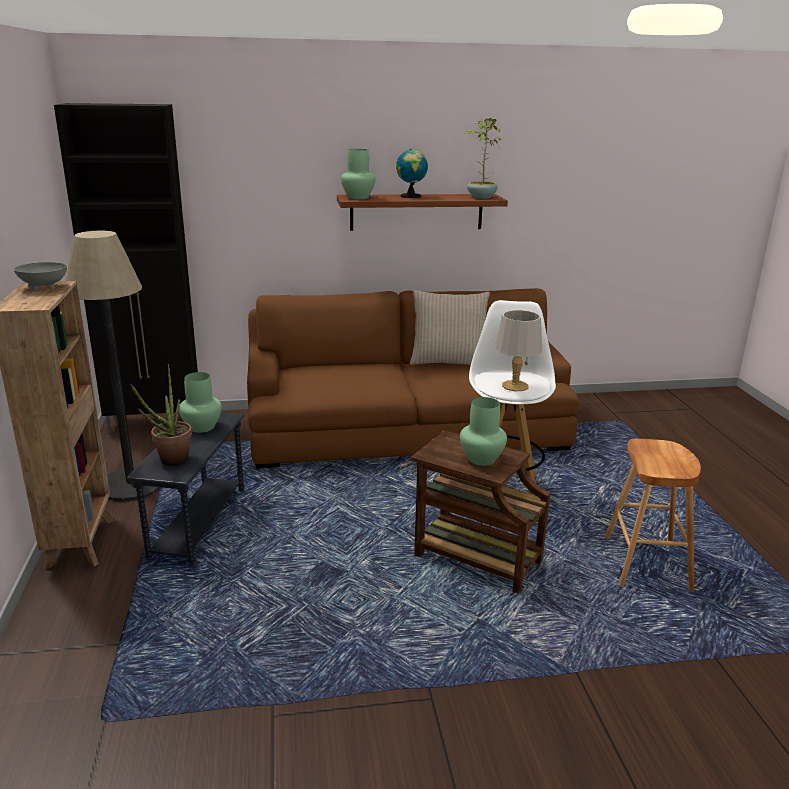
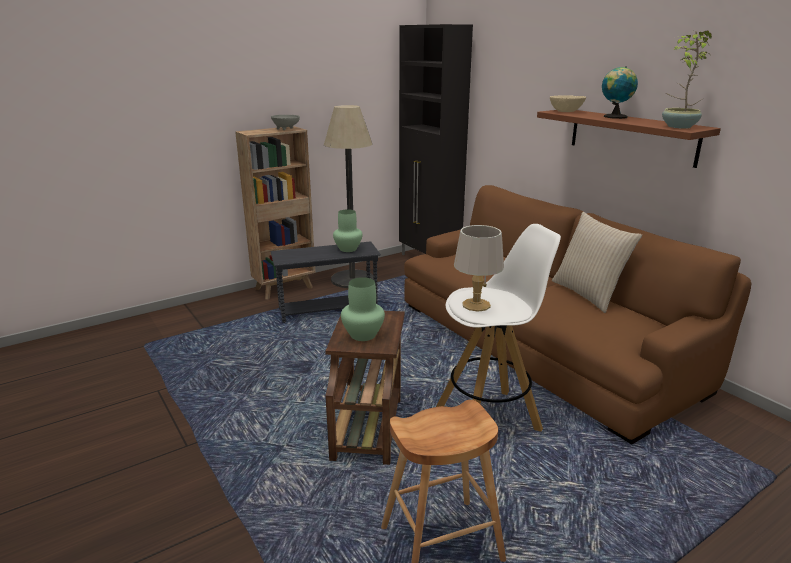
camera: 65 degrees right, 0 degrees up
(170, 462) = (295, 254): potted plant -> none
(357, 197) = (566, 111): green vase -> beige bowl

